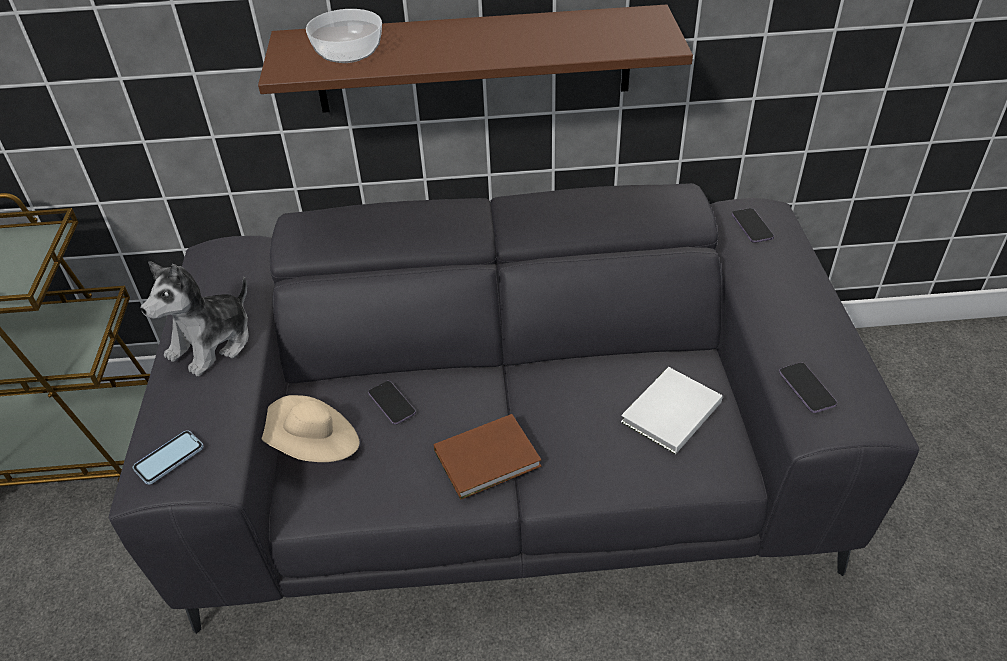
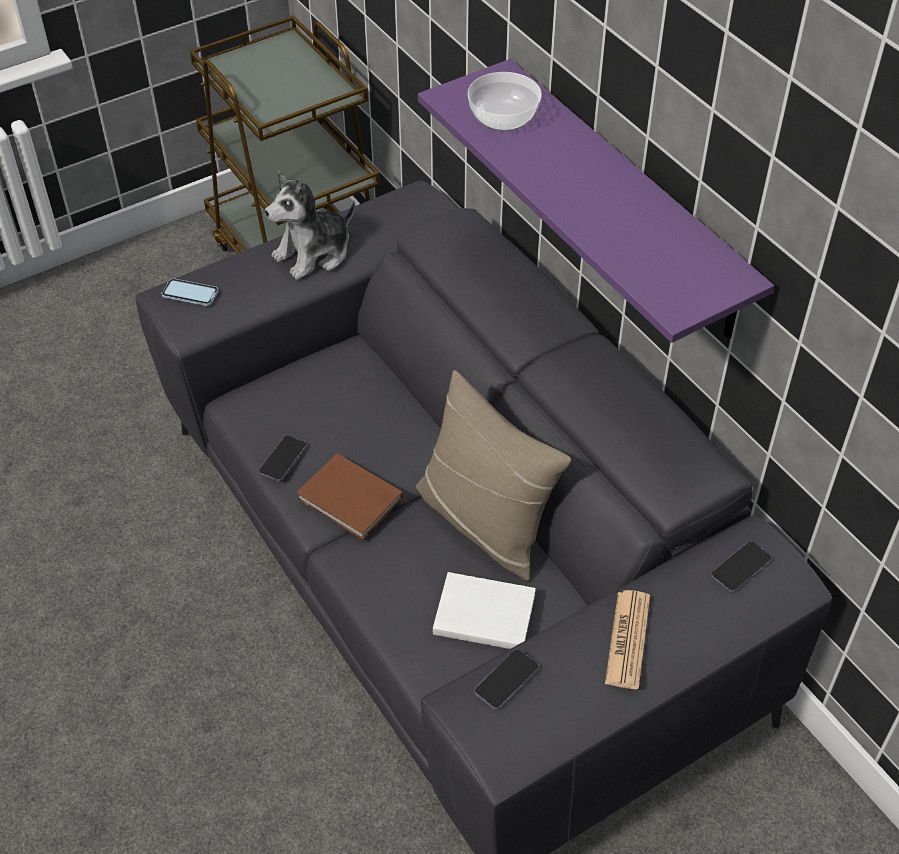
camera: 60 degrees right, 5 degrees up
(212, 343) = (314, 254): plush toy -> plush toy turned 45 degrees counterclockwise
(314, 446) = (297, 381): beige hat -> none
(392, 404) = (371, 408): phone -> phone (283, 459)
(473, 60) = (626, 200): brown shelf -> purple shelf
(573, 377) = (485, 522): none -> beige pillow
(793, 306) = (627, 640): none -> newspaper

